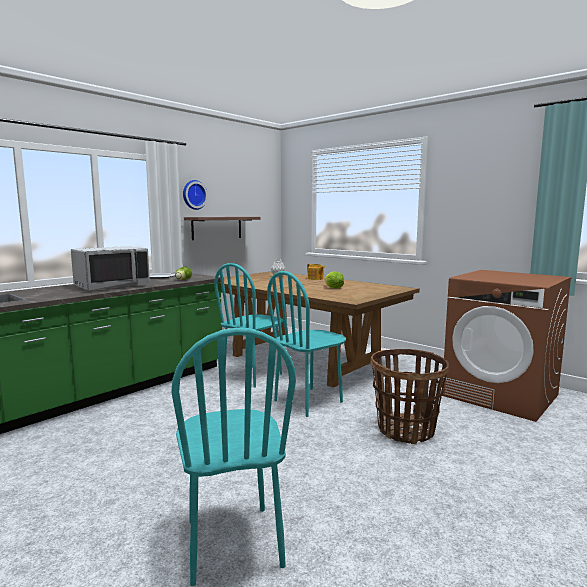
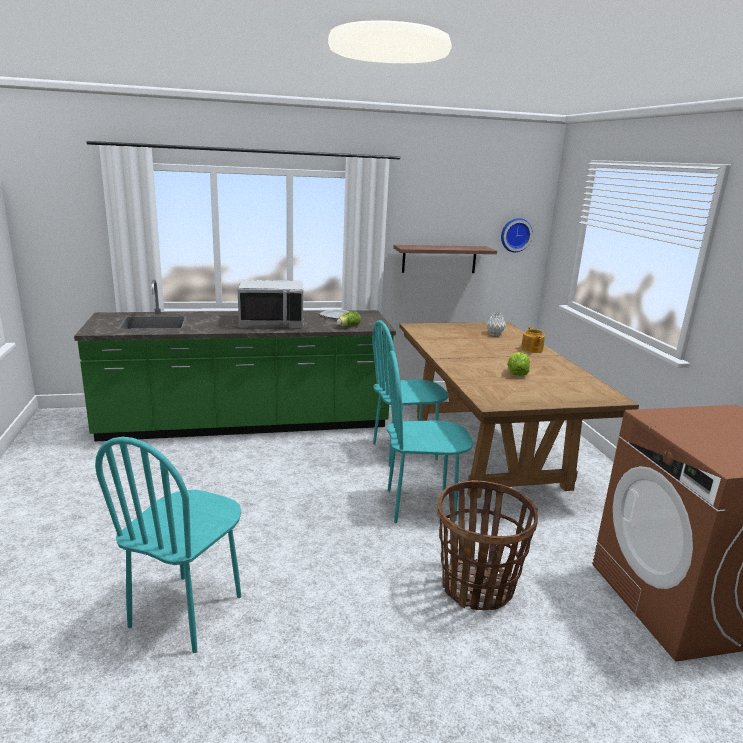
camera: 35 degrees right, 10 degrees up
(193, 195) = (410, 218): wall clock -> wall clock (515, 235)

